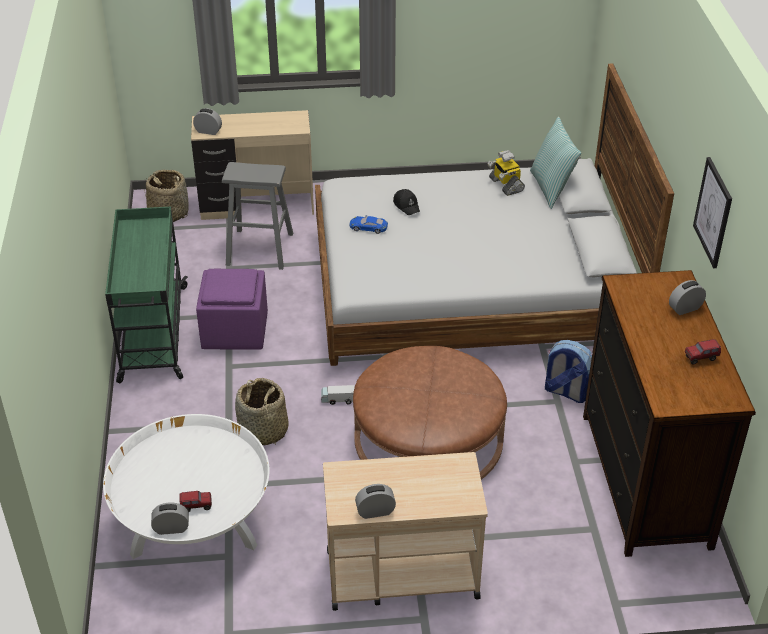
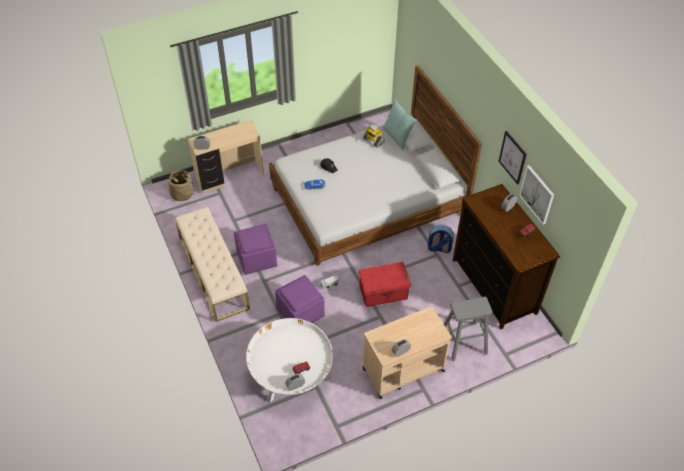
camera: 20 degrees left, 10 degrees up
(153, 334) = (213, 273): green cart -> beige bench
(259, 249) = (244, 204): grey stool -> grey stool (463, 341)
(263, 431) = (300, 313): basket -> purple ottoman
(428, 437) = (383, 293): brown ottoman -> red storage box
(739, 283) = (537, 194): none -> picture

